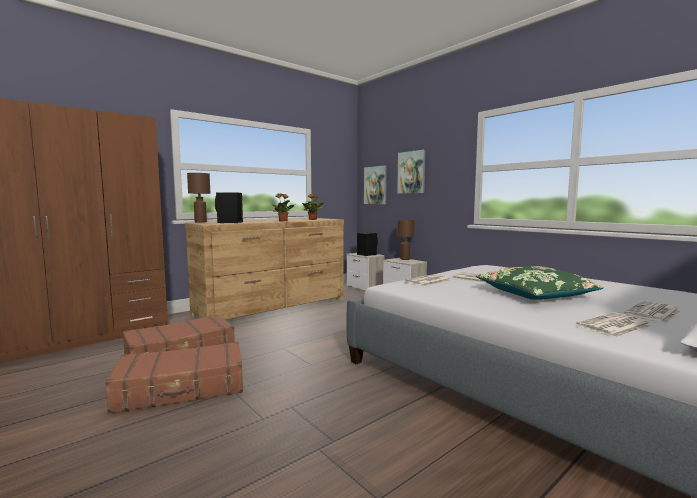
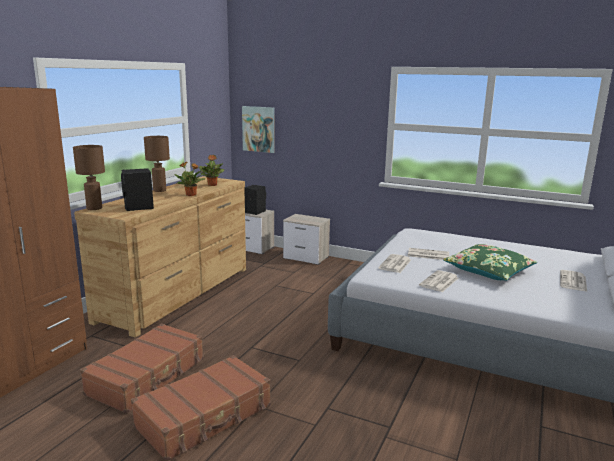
camera: 25 degrees left, 10 degrees up
(405, 259) = (304, 217): brown table lamp -> brown table lamp (160, 190)
(411, 172) = (309, 120): picture -> none
(614, 326) = (564, 301): newspaper -> newspaper (439, 282)

